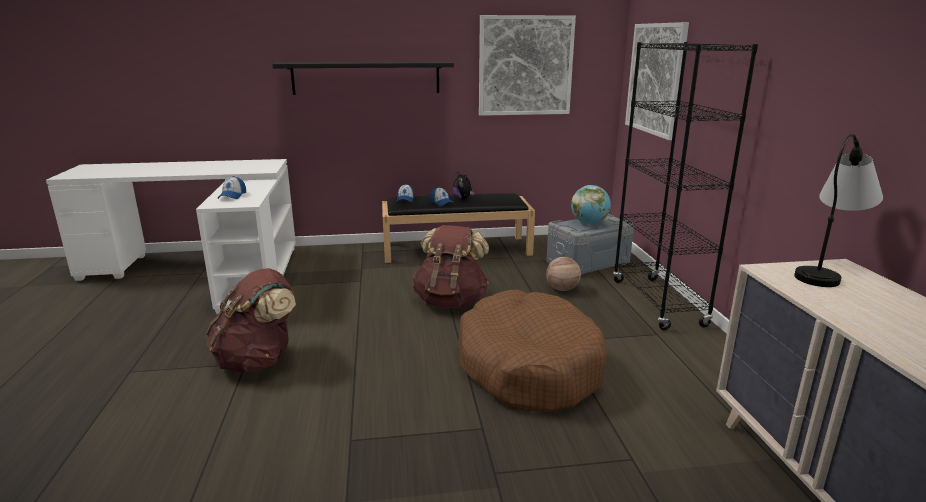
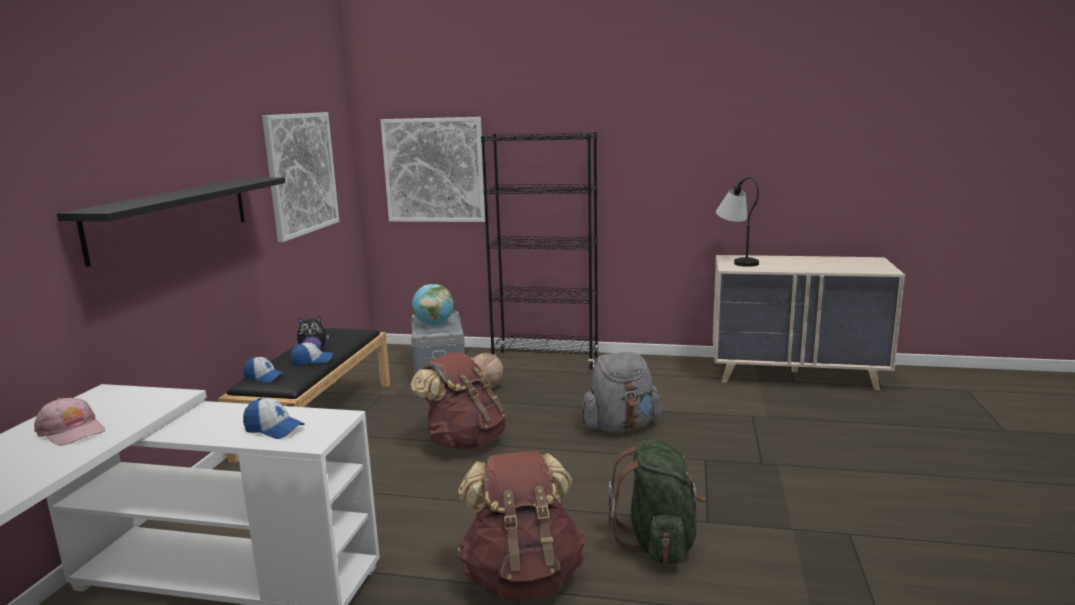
camera: 70 degrees left, 5 degrees down
(222, 167) = (72, 431): none -> pink cap
(309, 414) = (658, 542): none -> green backpack
(528, 366) = (620, 427): brown dog bed -> grey backpack

